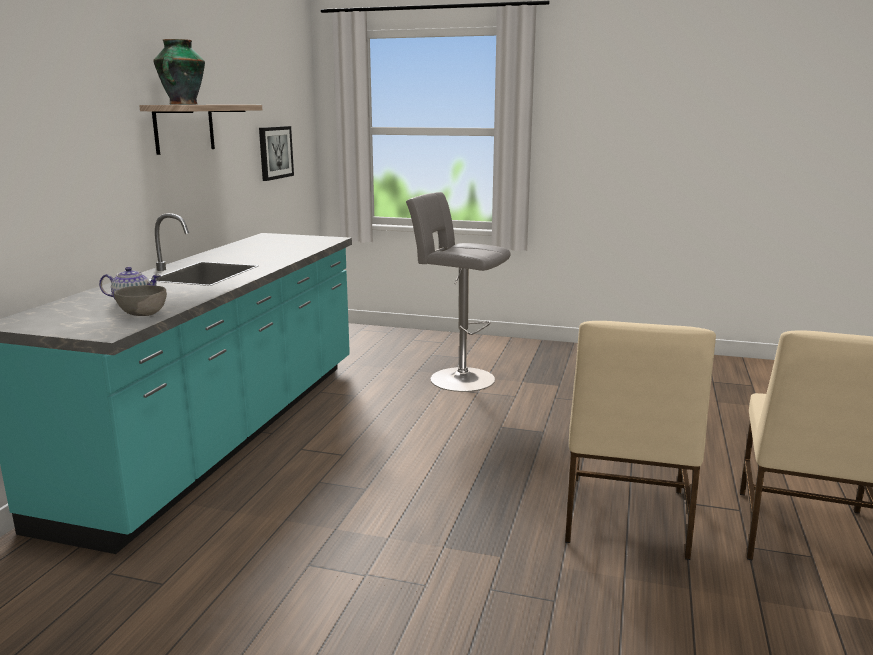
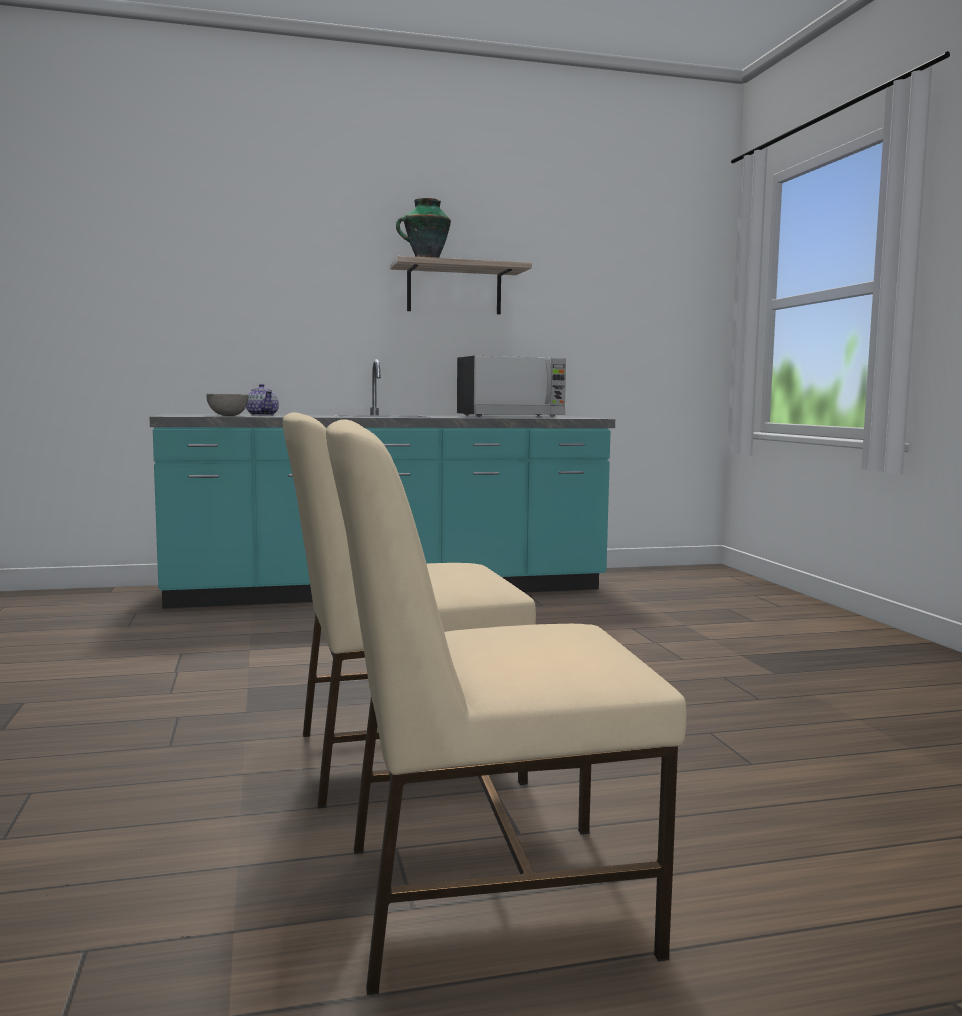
camera: 60 degrees right, 10 degrees down
(265, 246) = (511, 416): none -> microwave
(275, 152) = (623, 330): picture -> none
(457, 378) = (679, 628): grey stool -> none

